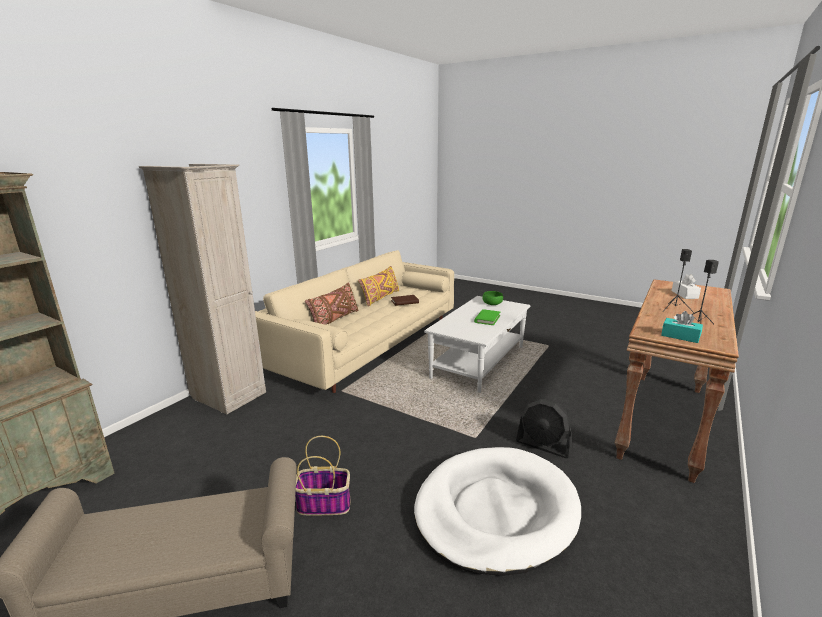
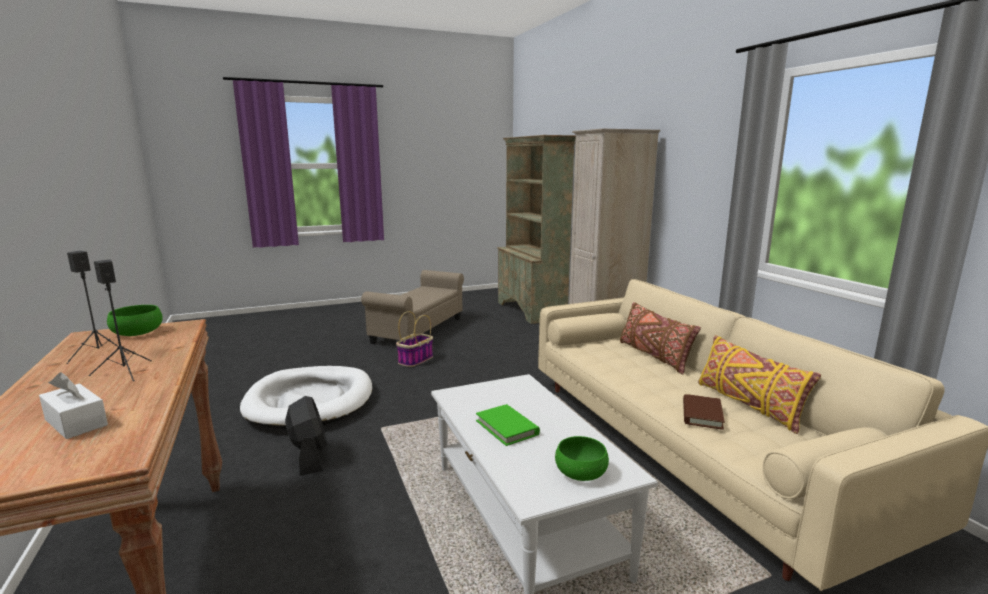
camera: 125 degrees right, 5 degrees down
(543, 445) = (309, 457): black fan -> black fan turned 90 degrees clockwise
(680, 336) = (137, 332): turquoise tissue box -> green bowl

